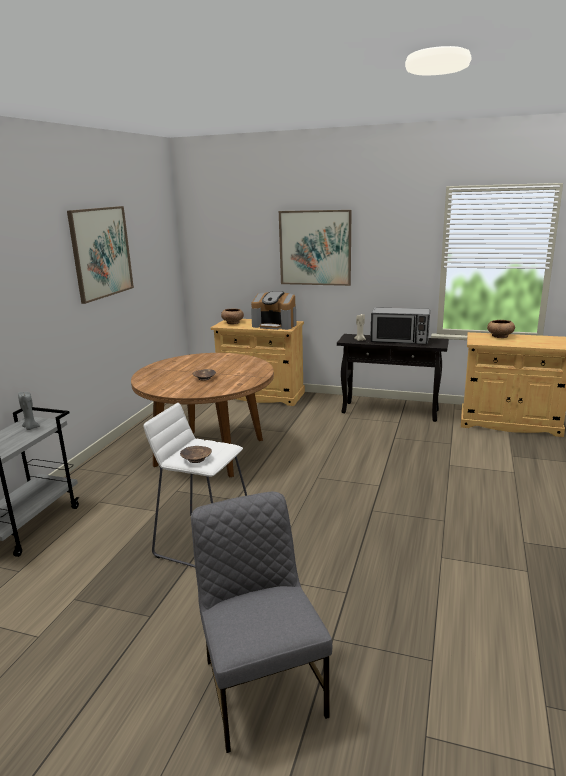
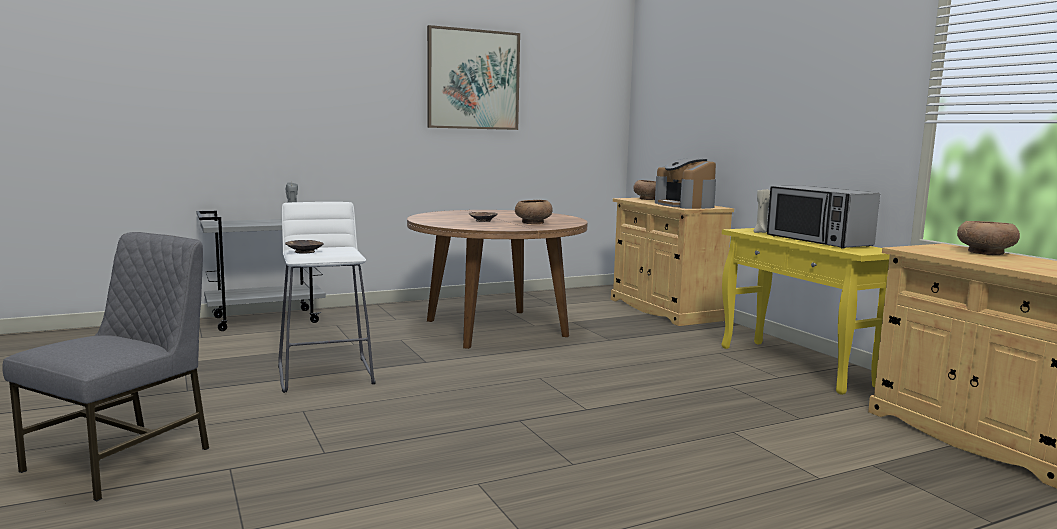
camera: 45 degrees right, 10 degrees down
(239, 370) = (533, 223): none -> brown bowl
(315, 248) = (758, 96): picture -> none
(390, 411) = (796, 366): black console table -> yellow console table

